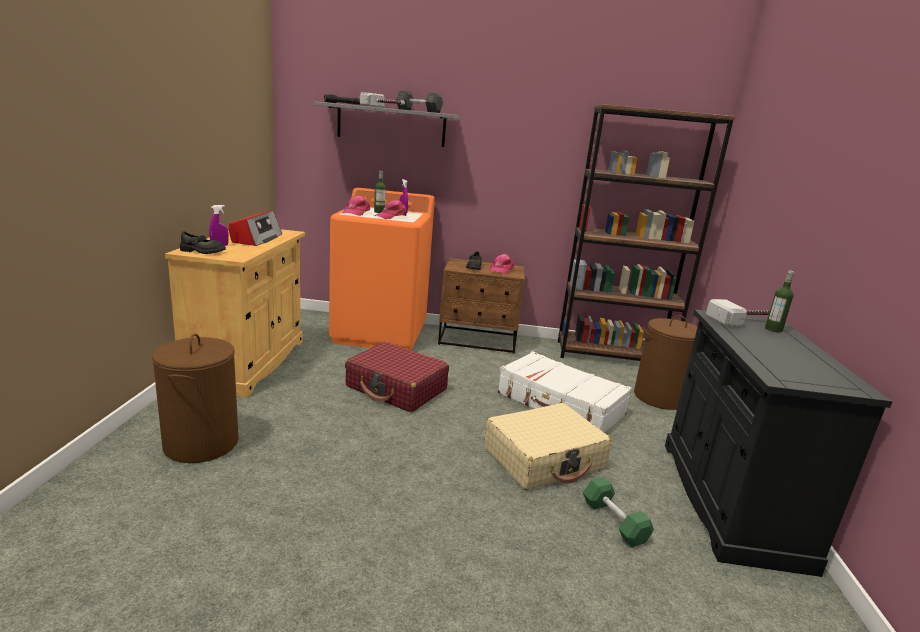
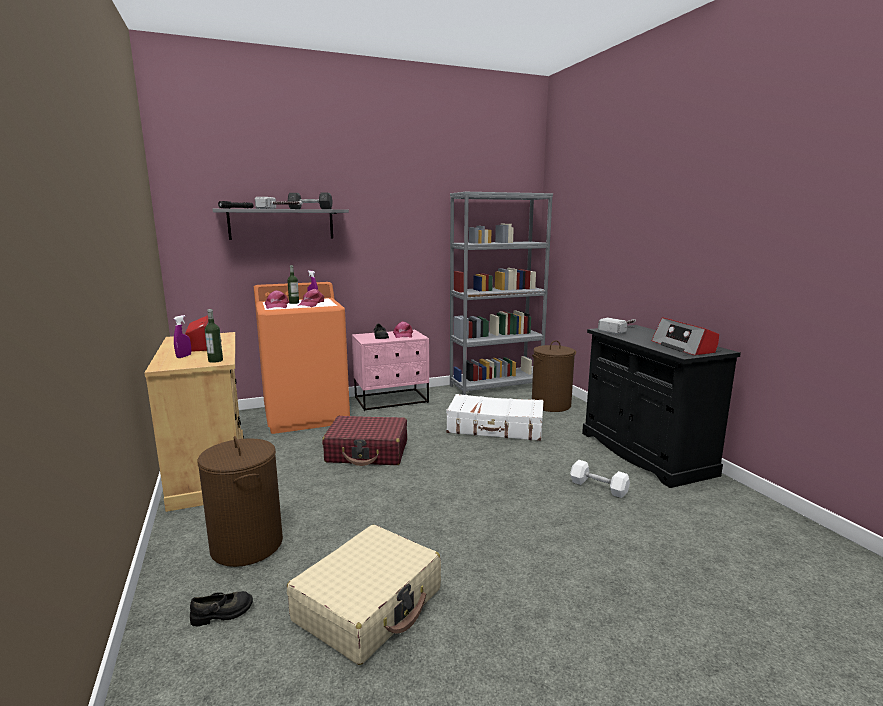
camera: 25 degrees left, 5 degrees down
(202, 251) = (178, 363): black shoe -> black shoe (222, 613)
(478, 340) = (392, 400): brown nightstand -> pink nightstand
(544, 459) = (521, 465): beige suitcase -> beige suitcase (369, 605)
(613, 355) = (496, 386): brown bookcase -> grey bookcase
(614, 521) = (598, 487): green dumbbell -> white dumbbell
(773, 329) = (641, 331): bottle -> bottle (215, 360)
(800, 368) = (683, 347): none -> radio

